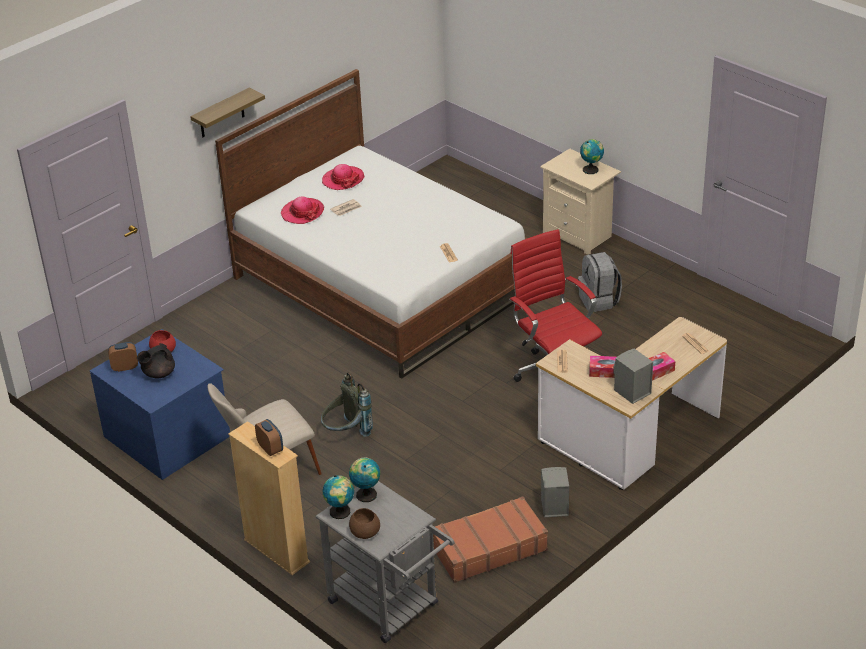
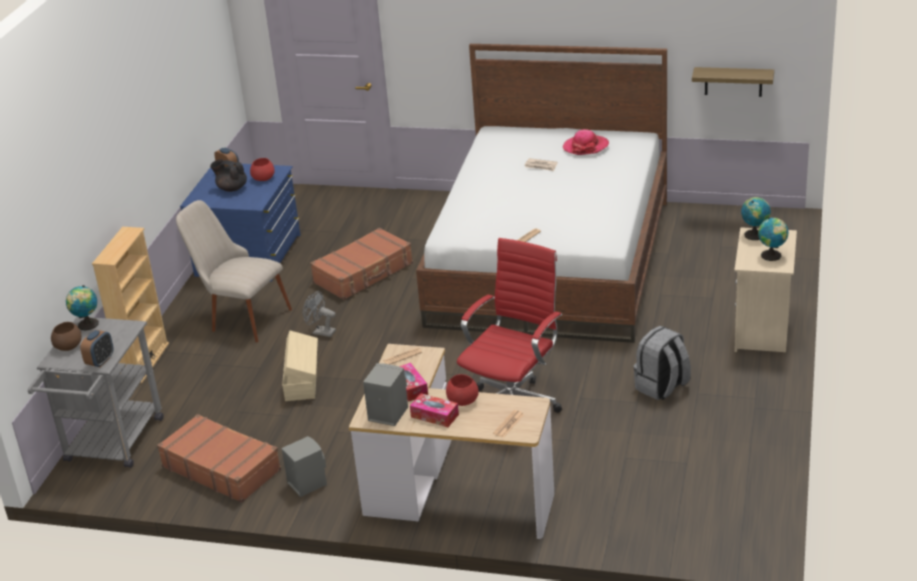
camera: 60 degrees right, 5 degrees down
(221, 114) = (483, 21): shelf -> shelf (733, 81)
(270, 449) = (113, 250): alarm clock -> alarm clock (100, 361)
(282, 381) = (364, 273): none -> brown suitcase
(302, 212) = (511, 150): hat -> none
(346, 433) = (320, 332): grey backpack -> grey fan
(366, 494) = (119, 327): globe -> globe (755, 234)
(408, 466) = (302, 380): none -> beige storage box
(646, 353) = (462, 400): none -> red bowl

